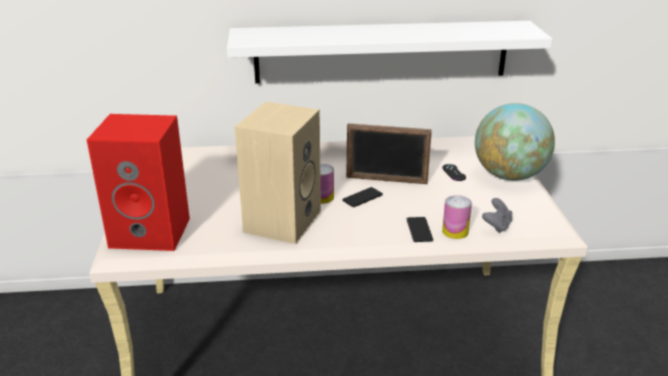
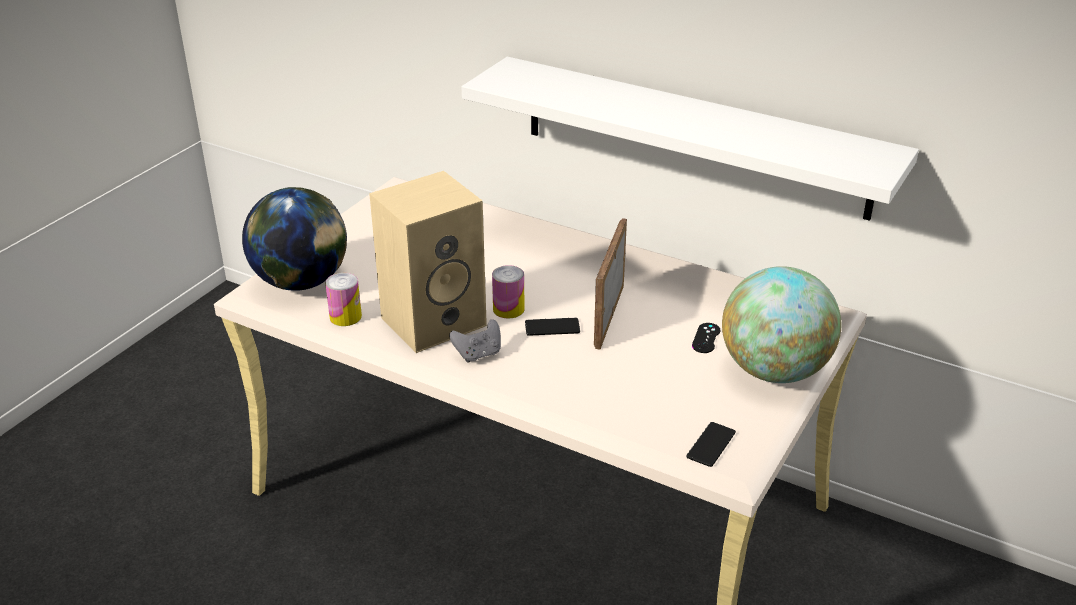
camera: 35 degrees right, 5 degrees up
(152, 232) = (301, 282): red speaker -> globe
(386, 180) = (609, 316): picture frame -> picture frame turned 60 degrees clockwise
(419, 230) = (564, 393): phone -> phone (711, 445)
(455, 231) = (602, 413): can -> can (345, 316)
(497, 226) = (662, 428): grey game controller -> grey game controller (478, 354)

